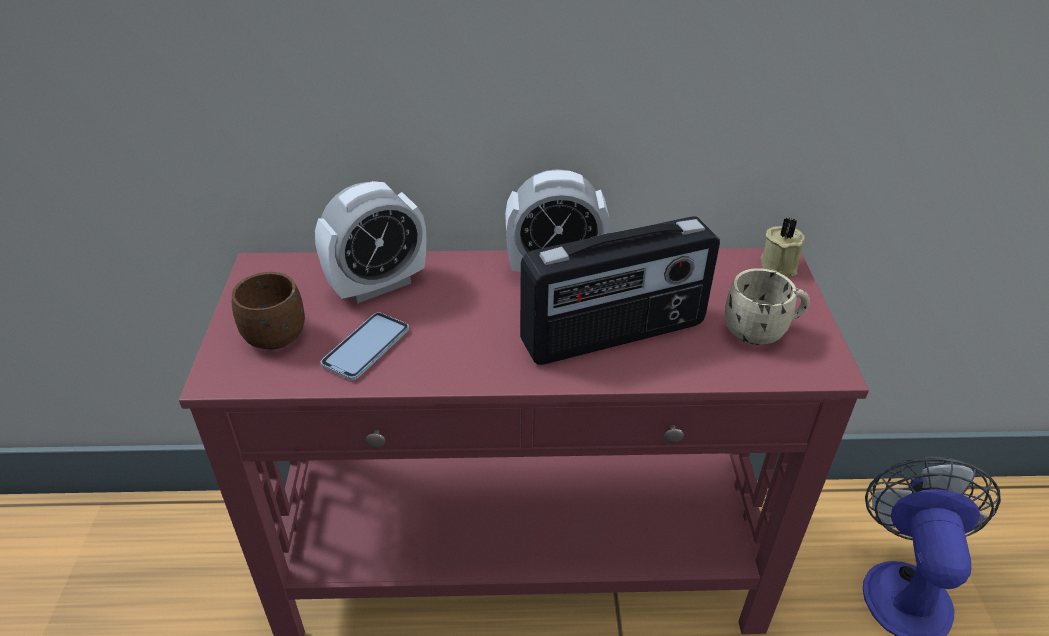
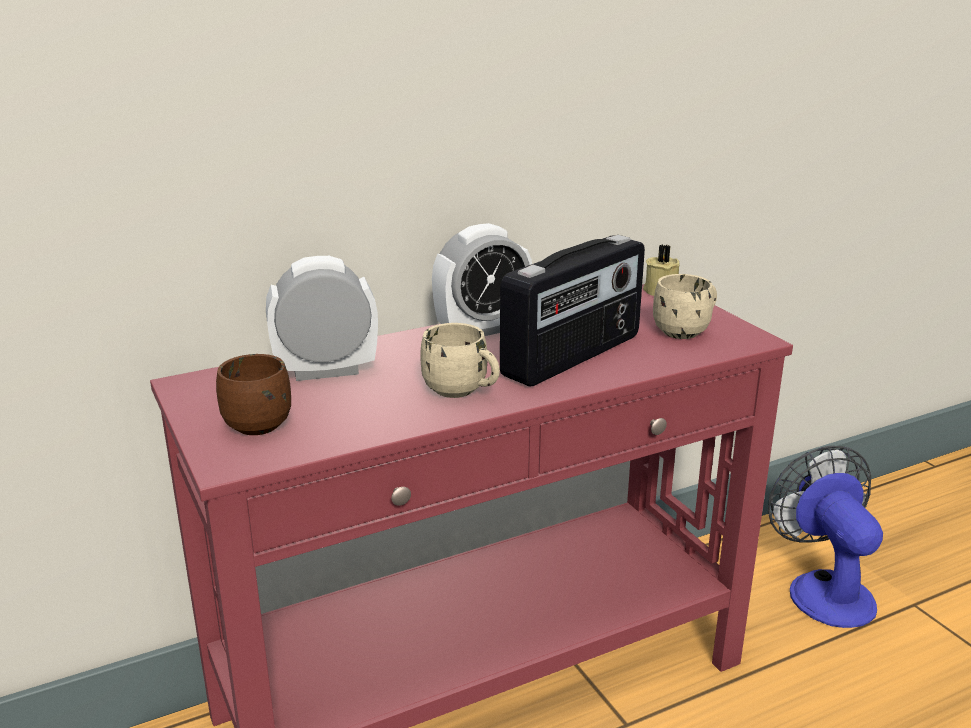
camera: 25 degrees left, 15 degrees down
(366, 347) = (359, 411): phone -> none
(378, 285) = (326, 371): alarm clock -> alarm clock turned 135 degrees counterclockwise
(473, 350) = (462, 391): none -> beige mug

